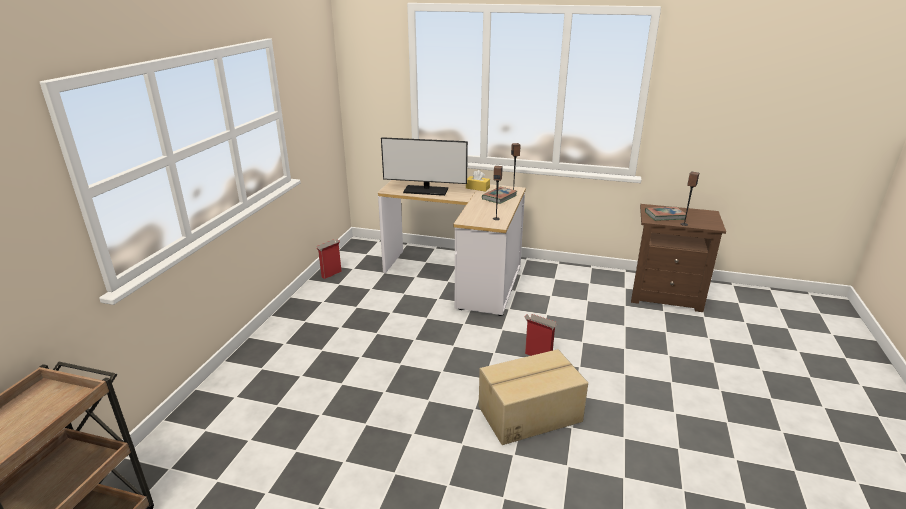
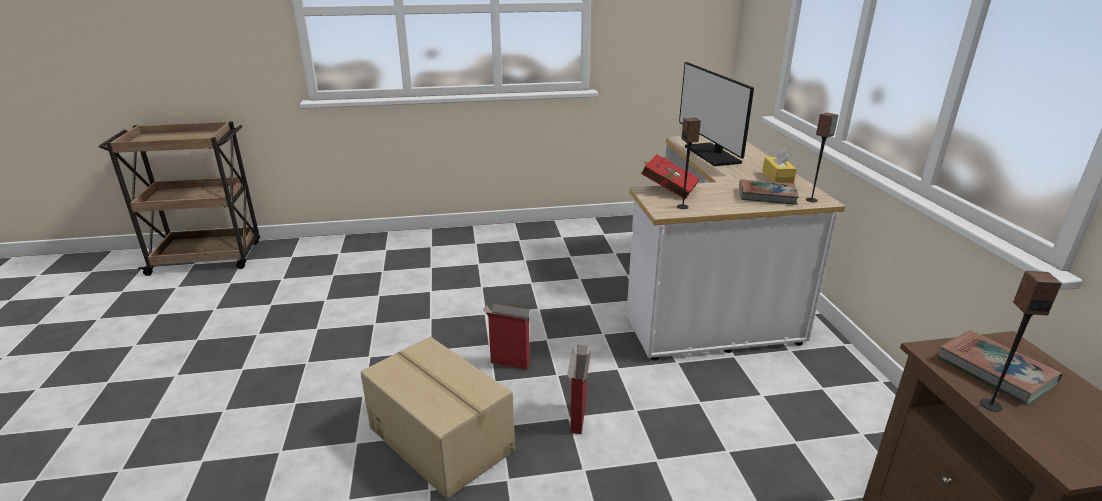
camera: 65 degrees right, 0 degrees up
(331, 274) = (617, 224): cardboard box -> cardboard box (509, 363)
(467, 215) = (666, 189): none -> red book

